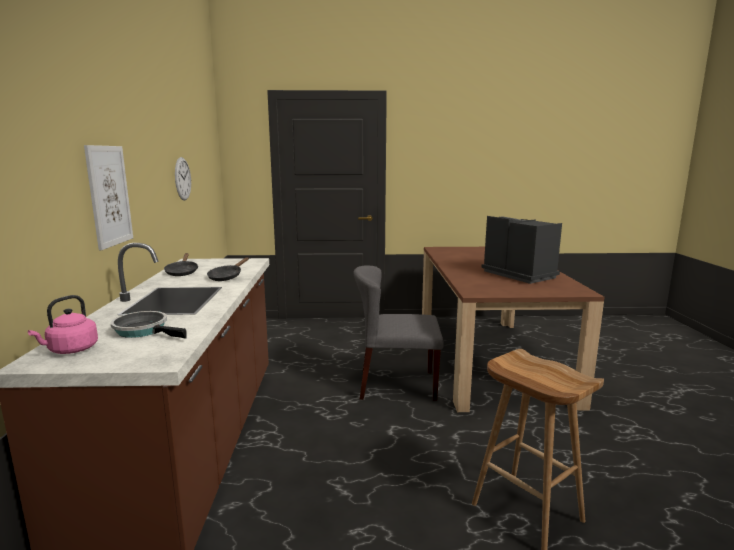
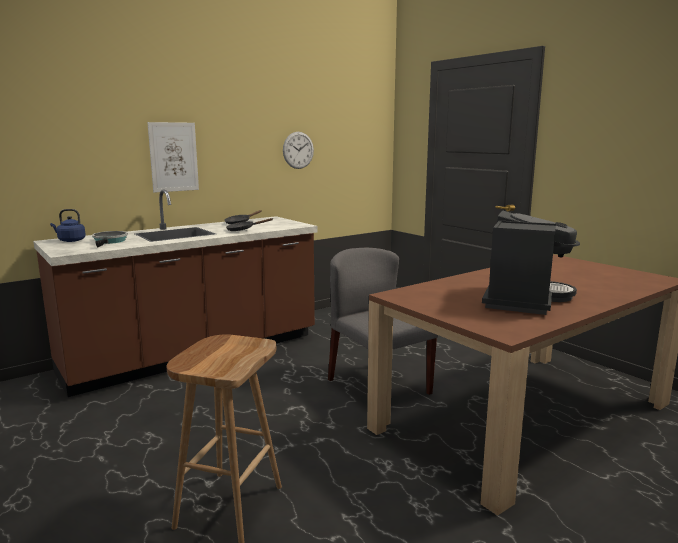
camera: 55 degrees right, 0 degrees up
(71, 350) = (70, 240): pink kettle -> blue kettle

